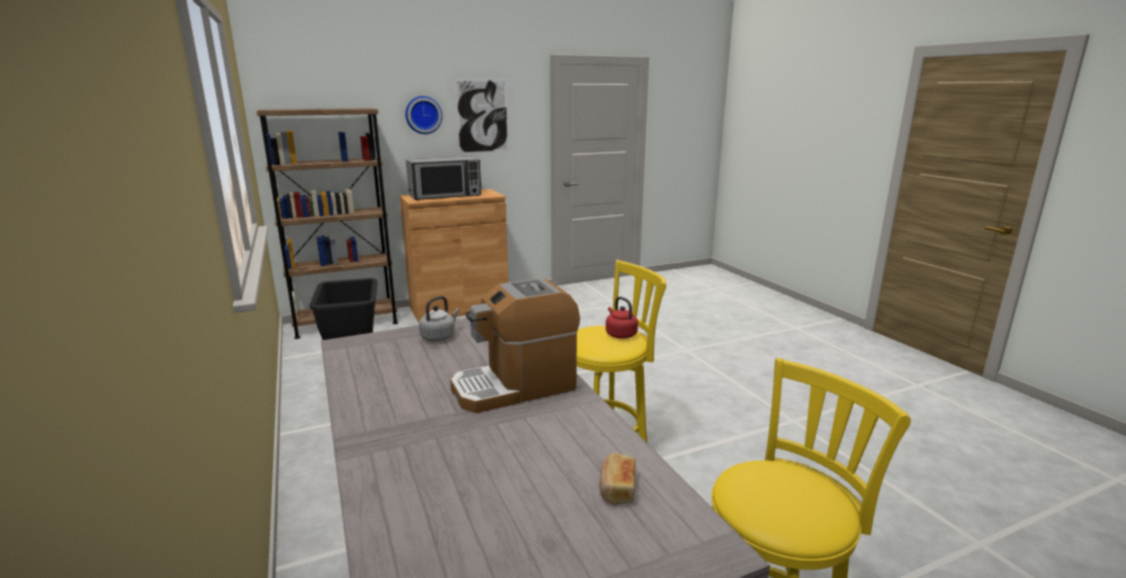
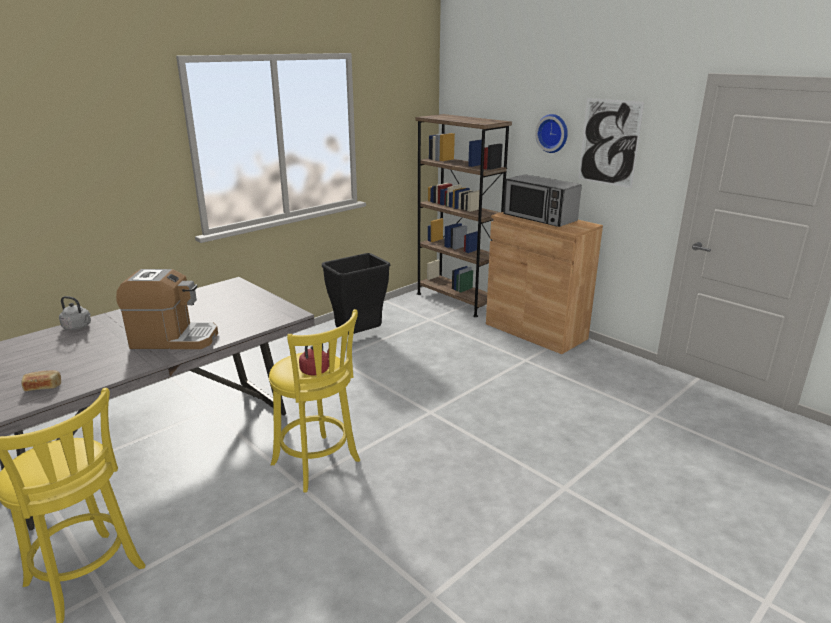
camera: 70 degrees right, 5 degrees up
(439, 337) = (252, 303): grey kettle -> grey kettle (78, 327)
(515, 387) = (174, 339): coffee machine -> coffee machine turned 135 degrees clockwise

